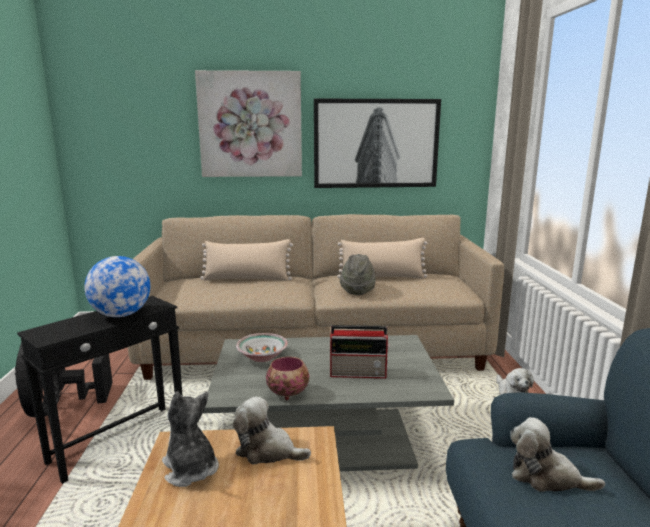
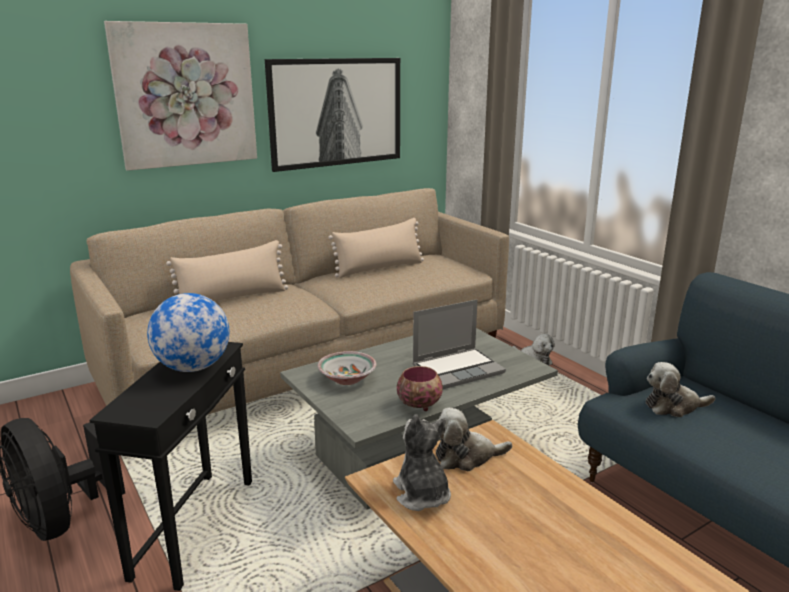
camera: 30 degrees left, 5 degrees up
(190, 469) = (422, 494): plush toy -> plush toy turned 45 degrees clockwise
(357, 290) = (373, 287): grey hat -> none
(359, 373) = (458, 369): radio -> laptop

